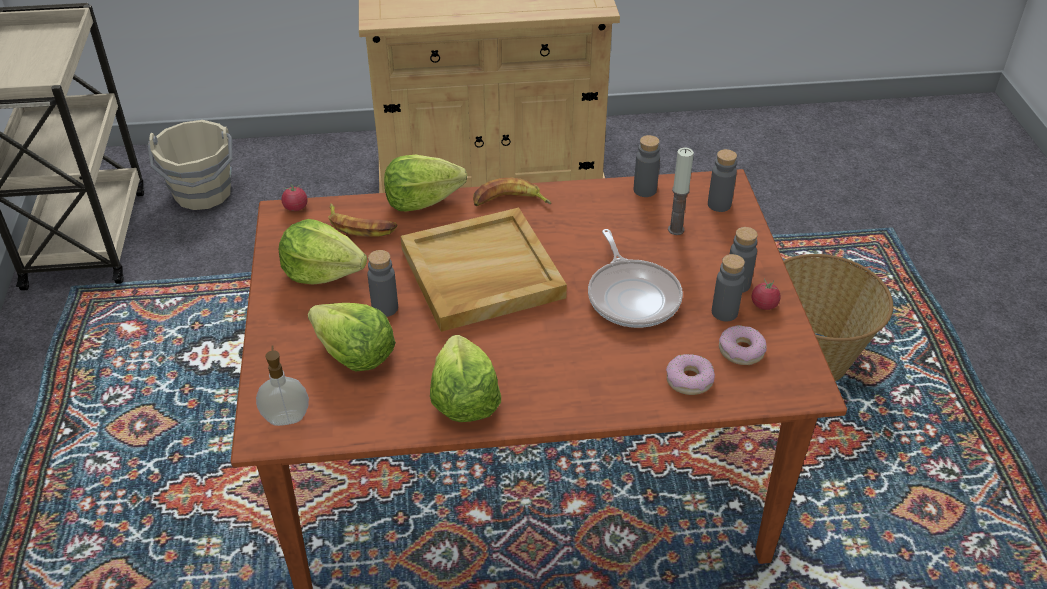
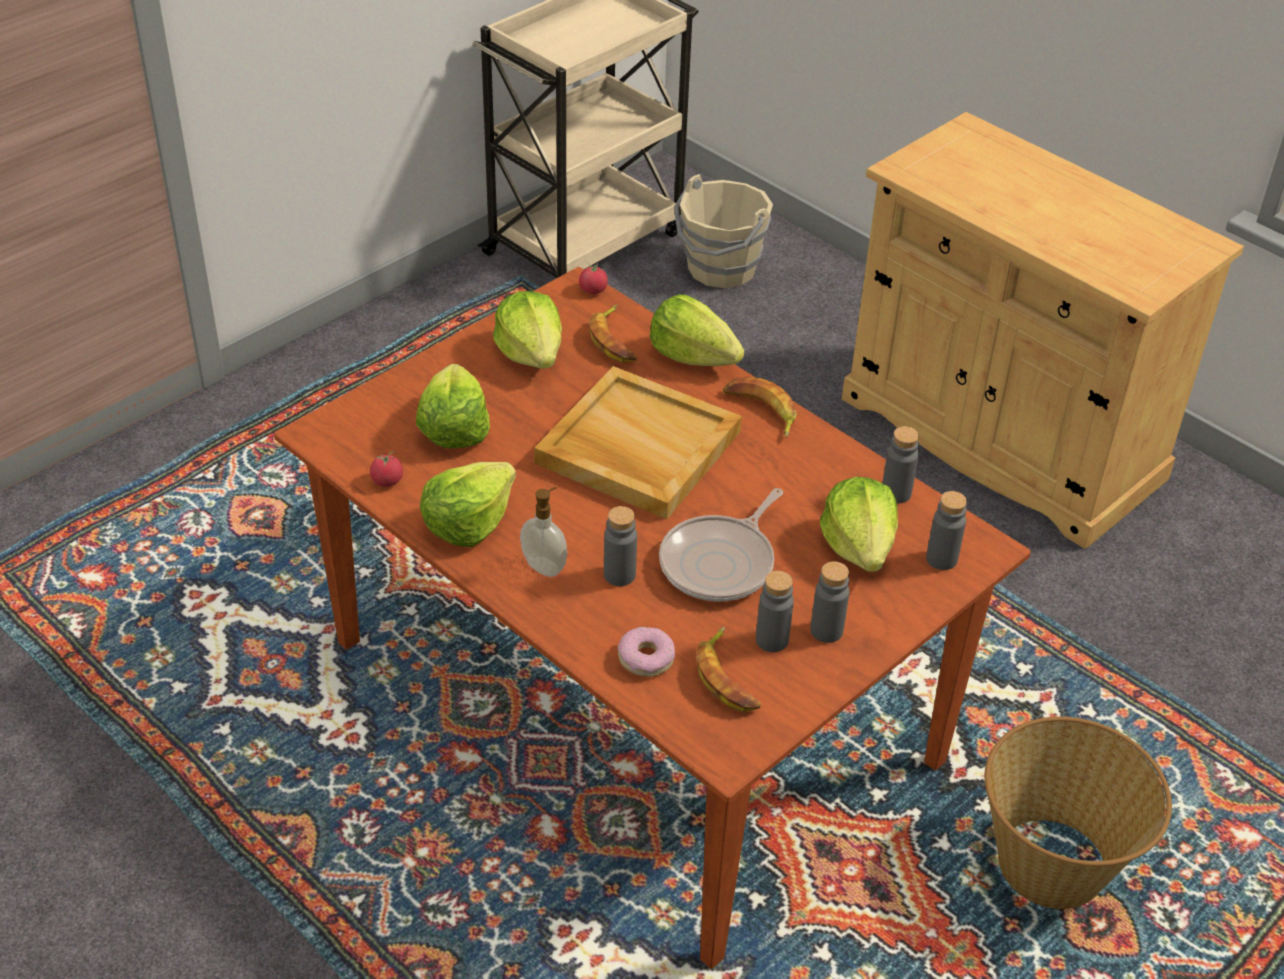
camera: 50 degrees right, 0 degrees up
(286, 417) = (345, 433): soap dispenser -> soap dispenser (545, 566)
(385, 308) = (527, 414): grey bottle -> grey bottle (619, 575)
(676, 229) = (859, 545): candle -> lettuce
(741, 351) = (728, 677): donut -> banana
(764, 305) = (817, 665): tomato -> tomato (387, 481)

